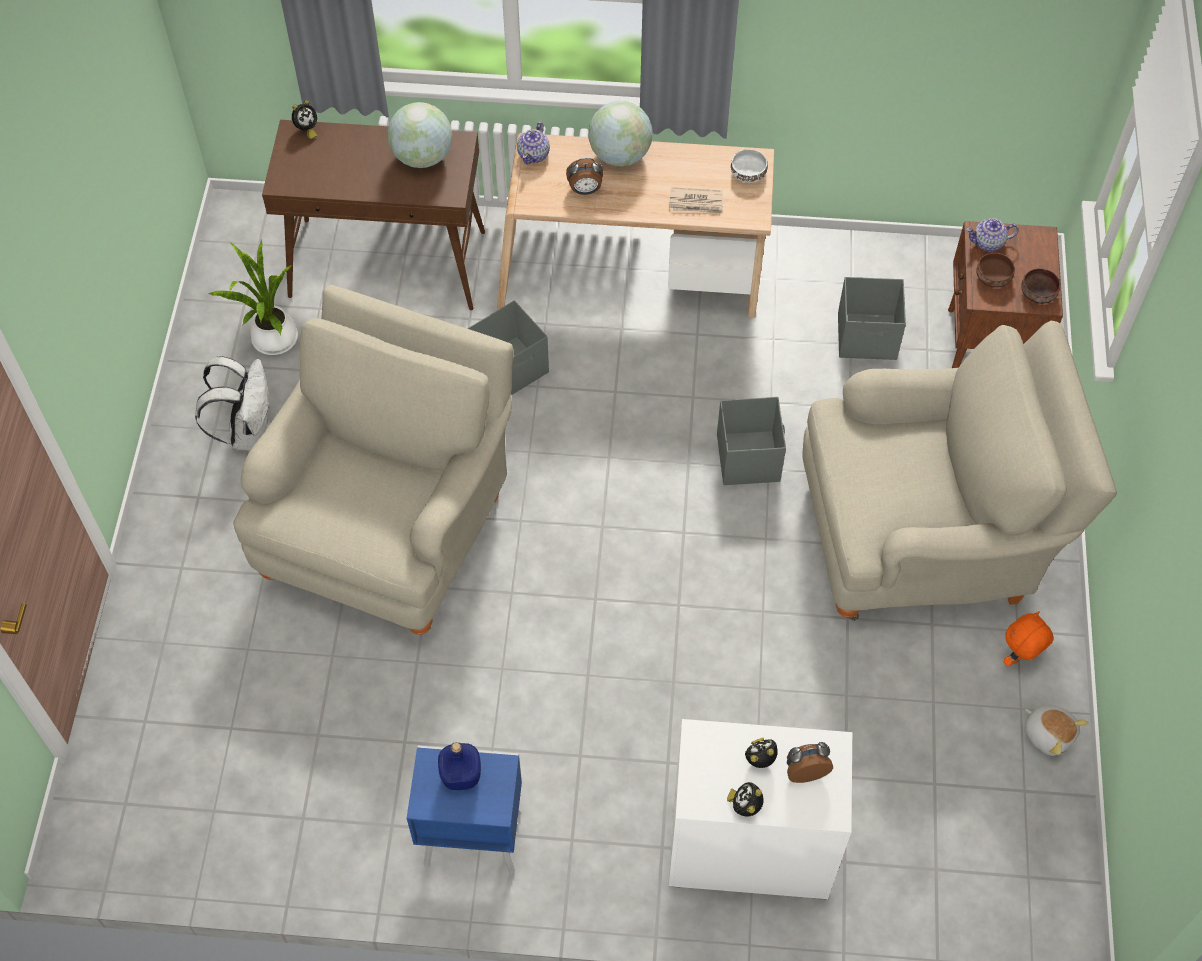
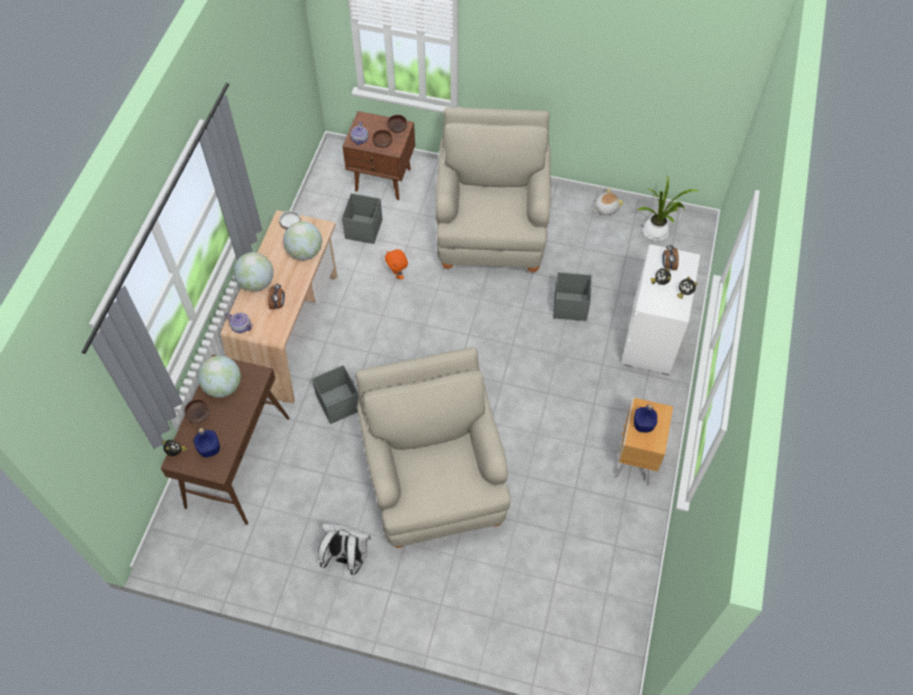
camera: 80 degrees left, 0 degrees up
(272, 341) = (280, 537): potted plant -> potted plant (657, 233)
(315, 166) = (210, 449): none -> blue bottle
(371, 139) = (198, 414): none -> brown bowl
(391, 525) = (434, 480): beige armchair -> beige armchair turned 45 degrees clockwise
(470, 837) = (634, 461): blue nightstand -> brown nightstand
(696, 203) = (305, 252): newspaper -> globe
(748, 457) = (428, 296): grey storage box -> grey storage box (569, 306)
(1019, 658) = (565, 210): orange plush toy -> orange plush toy (397, 275)

